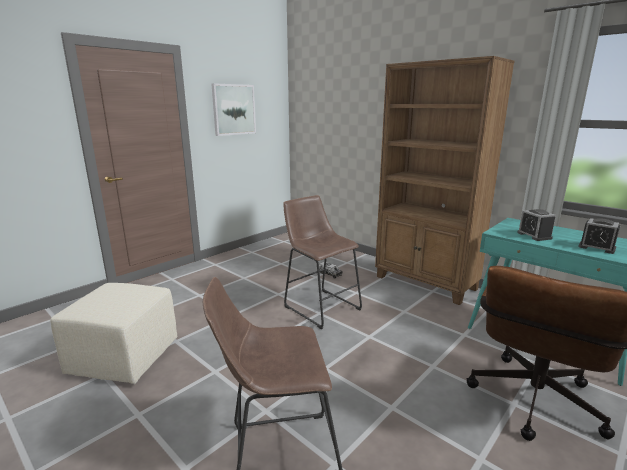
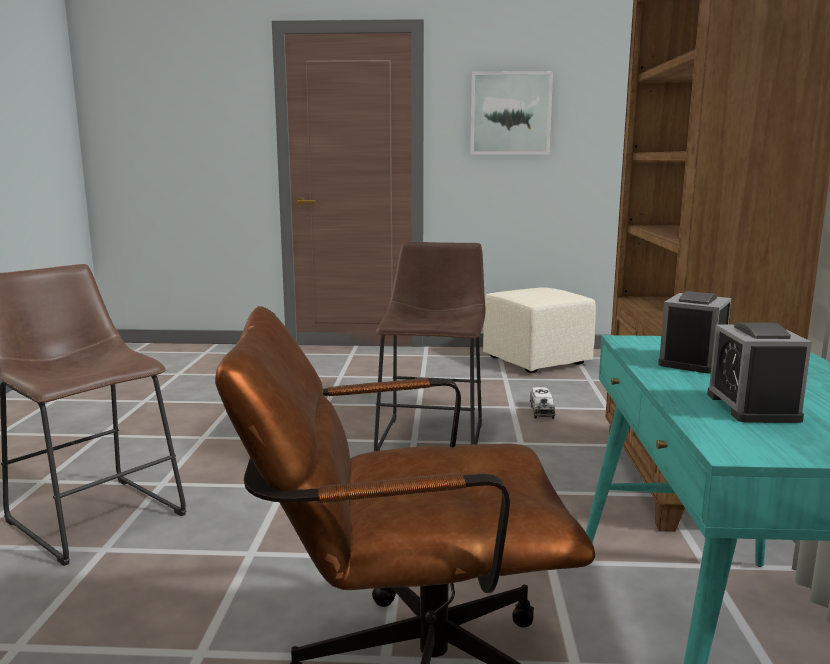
camera: 50 degrees right, 5 degrees down
(125, 357) = (179, 397): beige ottoman -> beige ottoman (537, 360)

